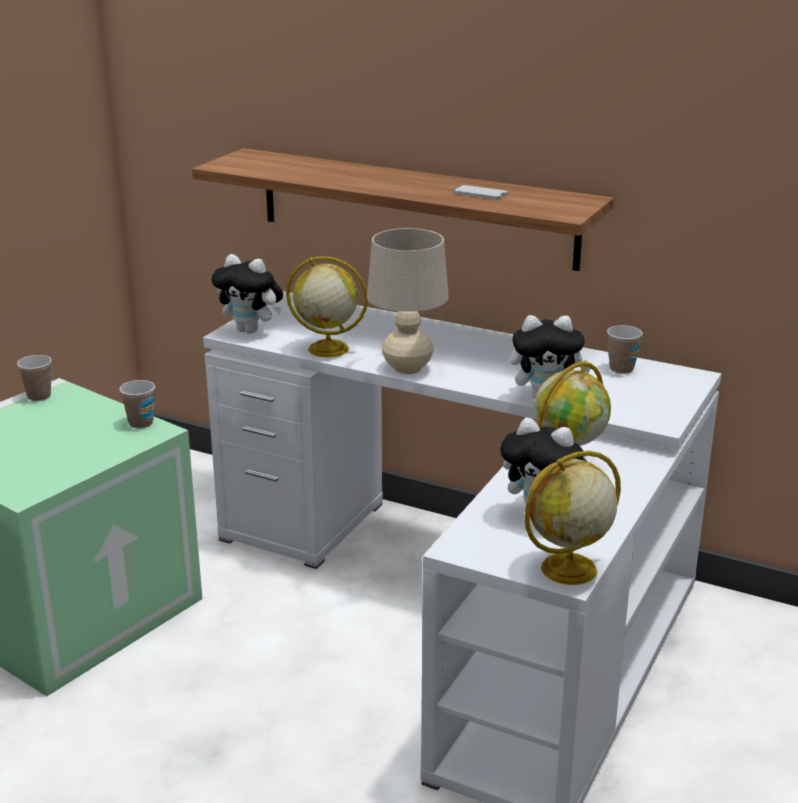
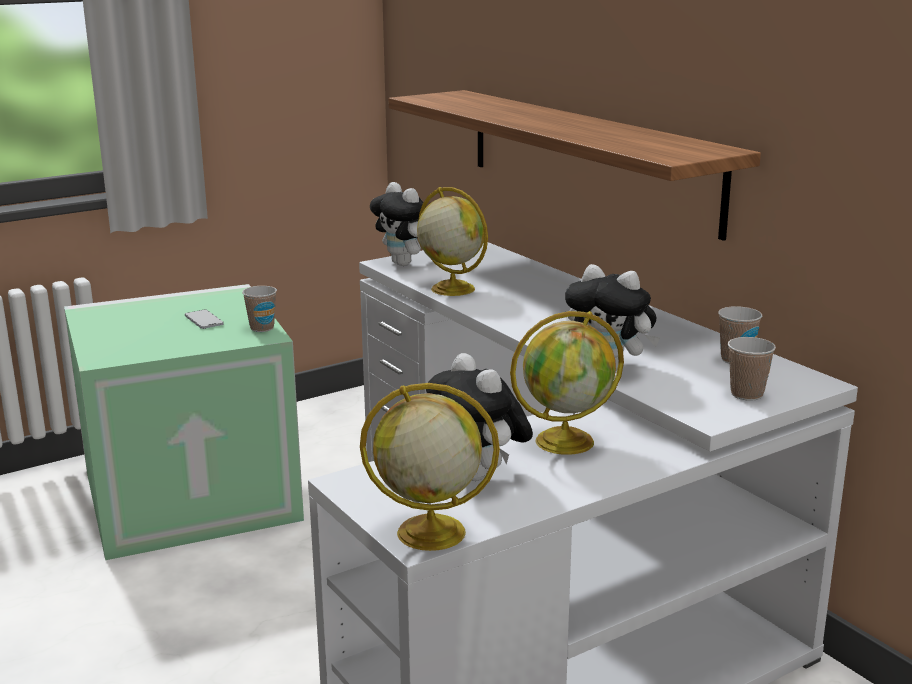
camera: 30 degrees right, 5 degrees down
(39, 396) = (214, 293): cup -> cup (747, 394)
(407, 368) = (504, 317): beige table lamp -> none
(480, 193) = (615, 135): phone -> phone (204, 320)

